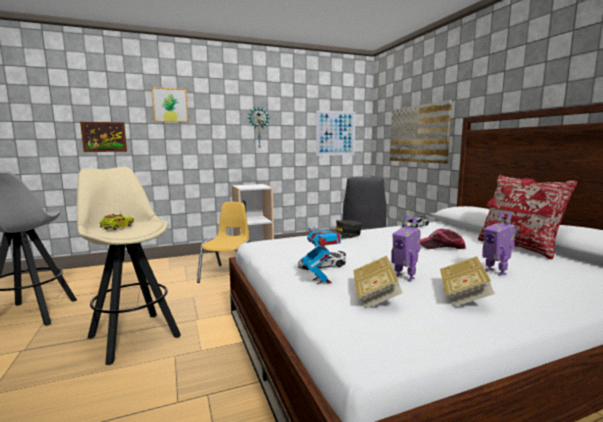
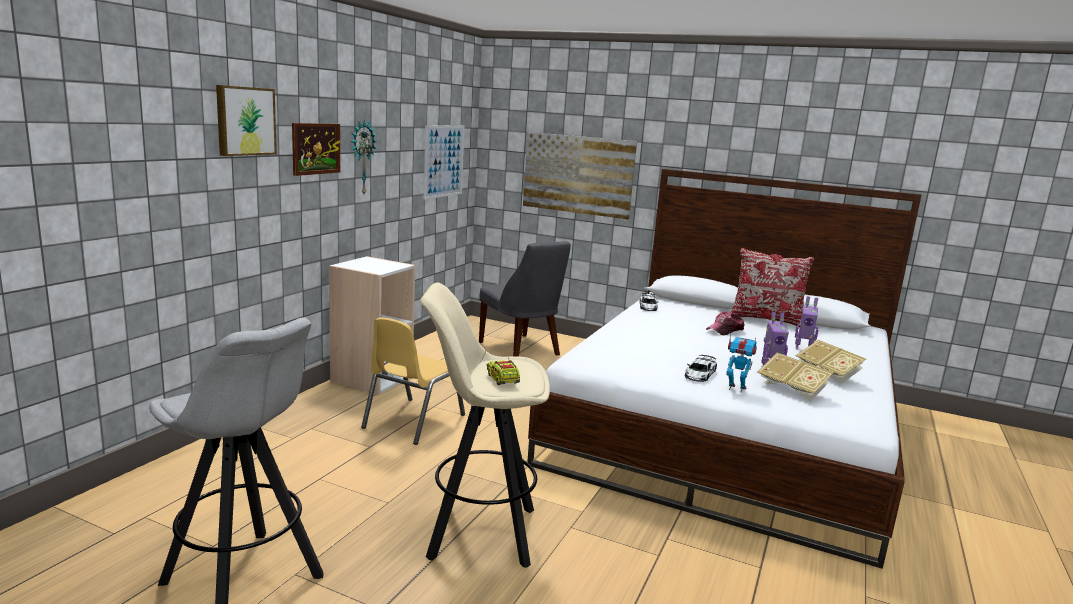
camera: 45 degrees left, 5 degrees up
(104, 137) = (135, 193): picture -> picture (316, 148)
(228, 274) = (413, 421): yellow chair -> yellow chair turned 120 degrees counterclockwise
(346, 235) = (627, 332): grey cap -> none

